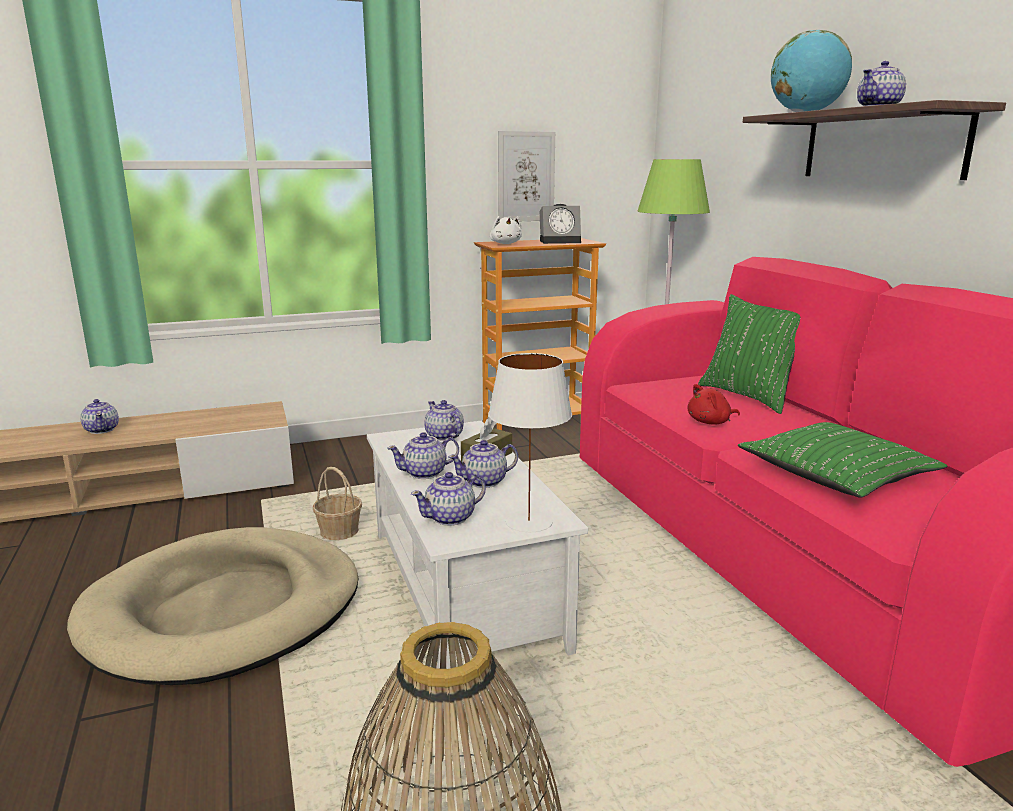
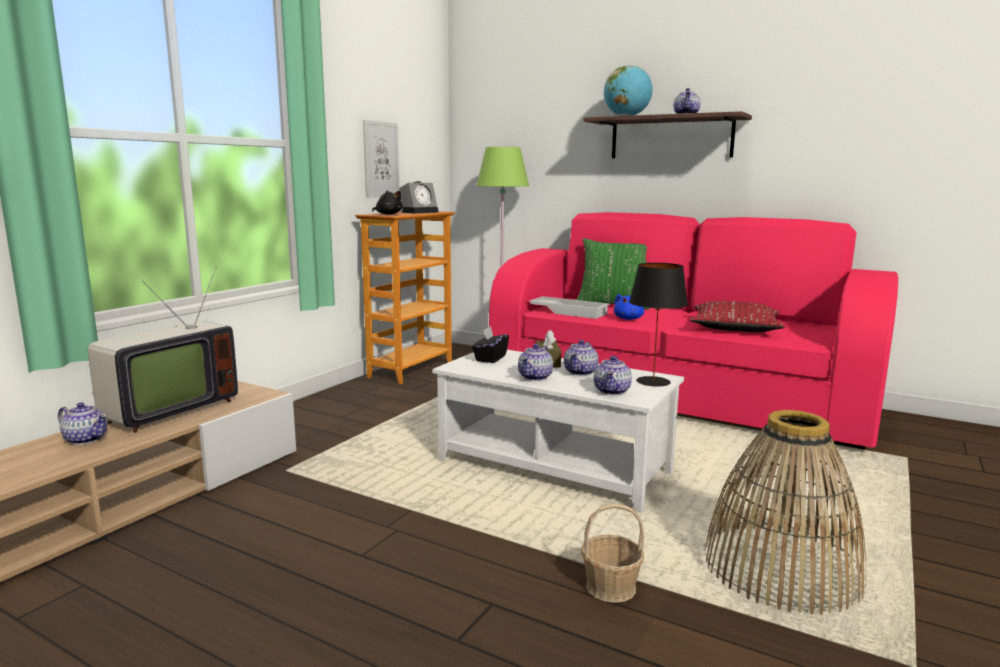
camera: 40 degrees left, 5 degrees down
(185, 419) = (166, 411): none -> television
(225, 611) = (421, 539): beige dog bed -> none
(339, 532) = (402, 468): basket -> basket (610, 586)
(444, 436) = (490, 358): teapot -> black tissue box
(506, 243) = (388, 214): white plush toy -> black plush toy
(529, 522) = (654, 381): white table lamp -> black table lamp
(661, 395) = (569, 312): none -> white tray
(710, 422) = (628, 319): red plush toy -> blue plush toy
(835, 475) = (735, 328): green pillow -> red pillow

